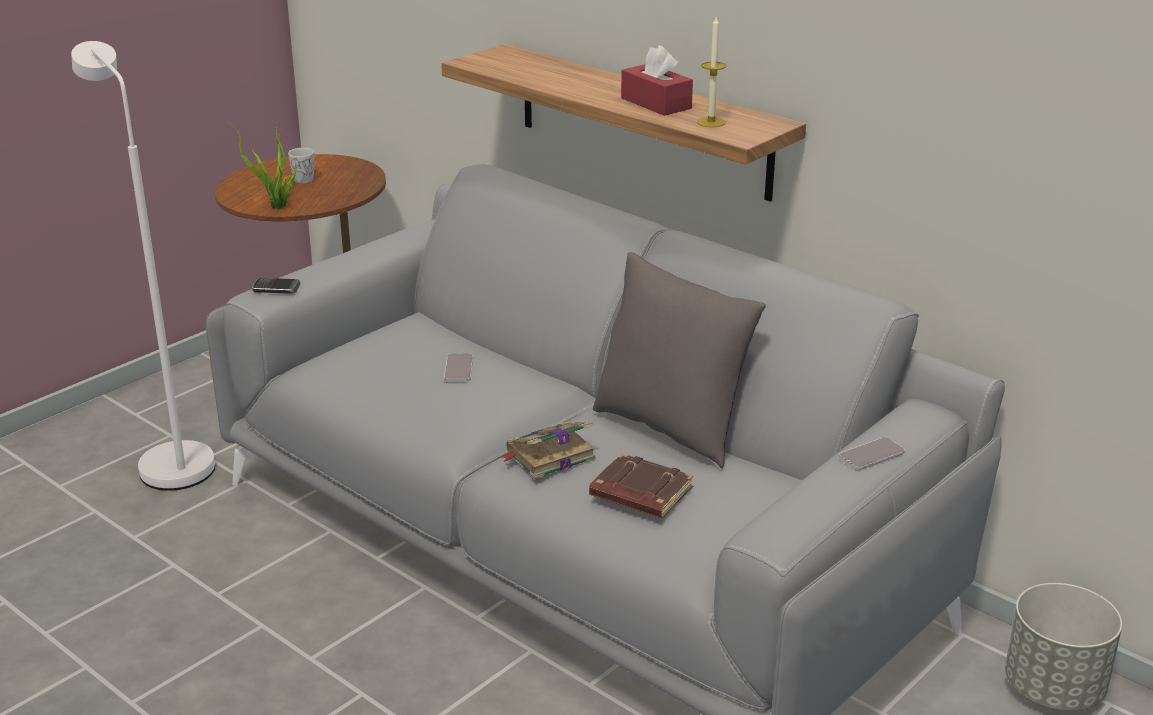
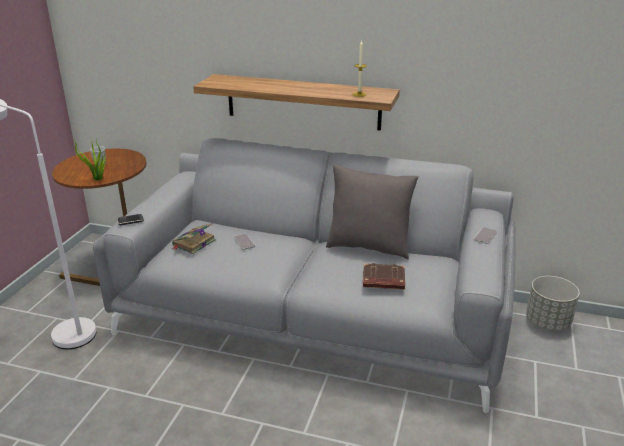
camera: 25 degrees left, 0 degrees up
(548, 456) = (325, 274): book -> book (193, 243)
(656, 103) = (323, 90): red tissue box -> none

